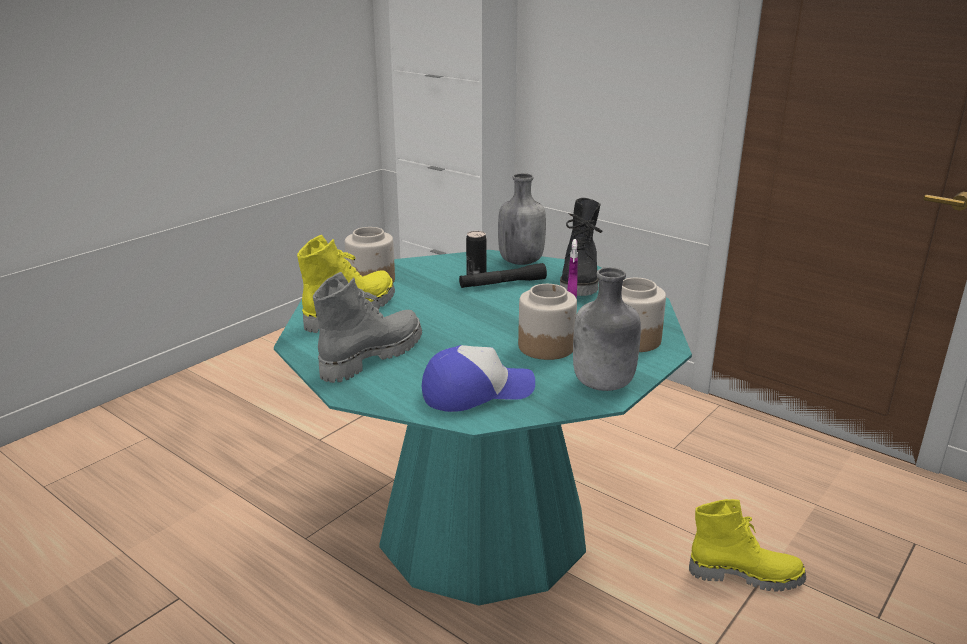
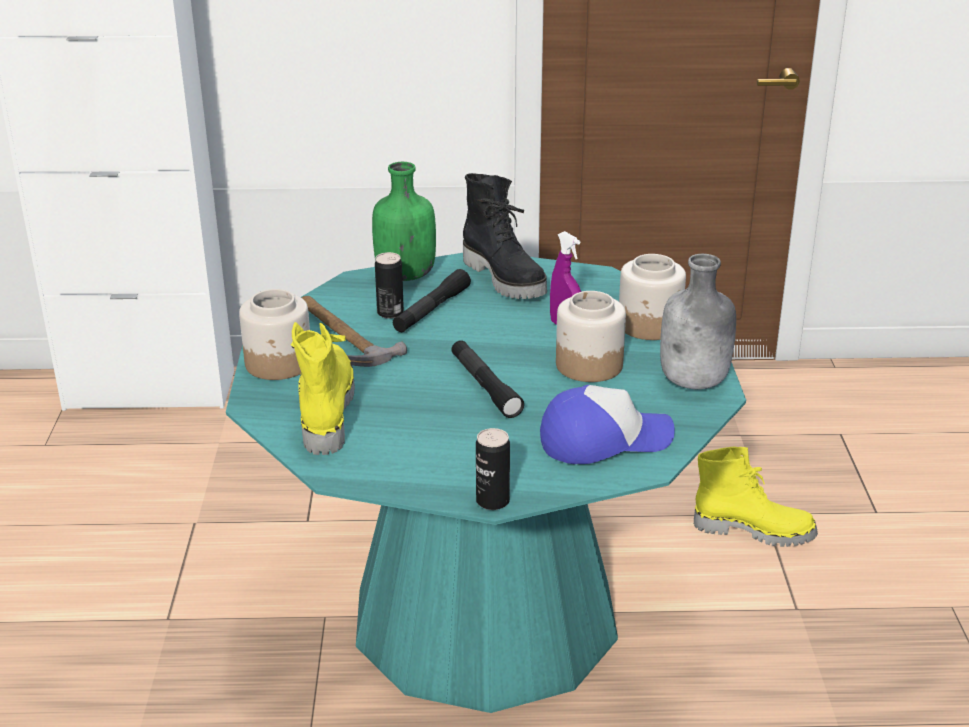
camera: 40 degrees left, 5 degrees up
(347, 394) = (492, 501): none -> can
(371, 356) = (442, 451): grey boot -> none
(429, 278) = (341, 334): none -> hammer
(459, 333) = (485, 386): none -> black flashlight
(476, 391) = (604, 439): cap -> cap turned 45 degrees clockwise
(521, 261) = (404, 275): grey bottle -> green bottle
(745, 574) = (753, 530): yellow boot -> yellow boot turned 45 degrees clockwise

